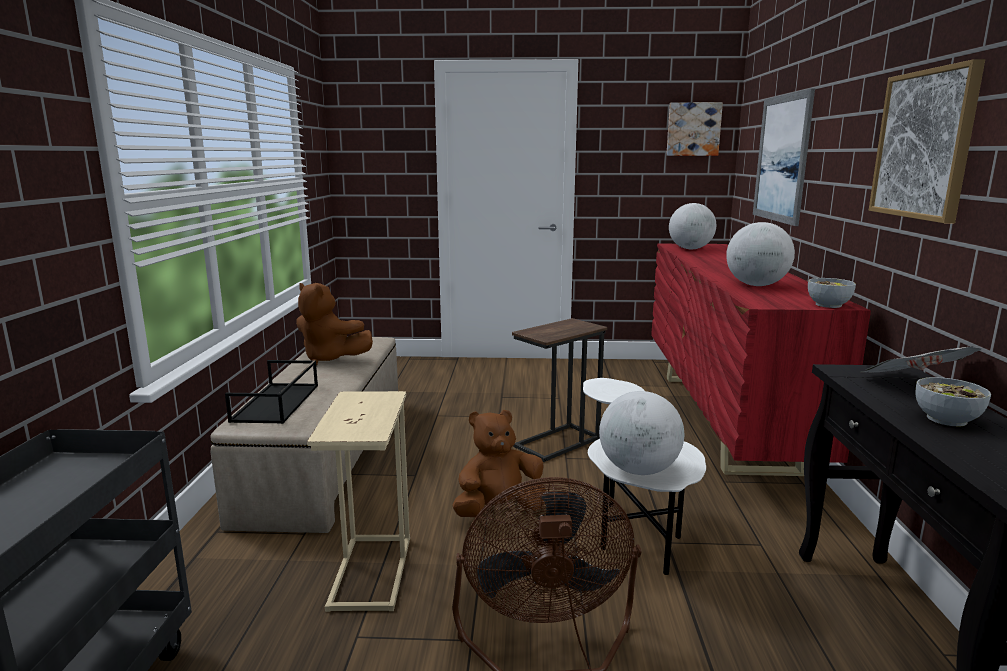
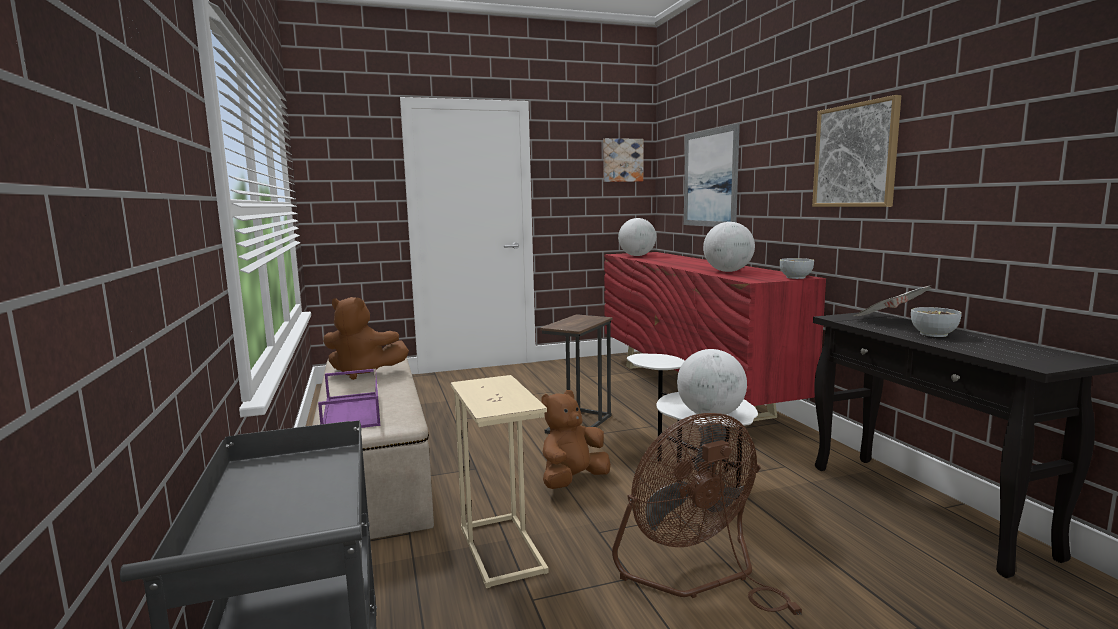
camera: 20 degrees left, 5 degrees down
(277, 403) = (353, 412): black tray -> purple tray

